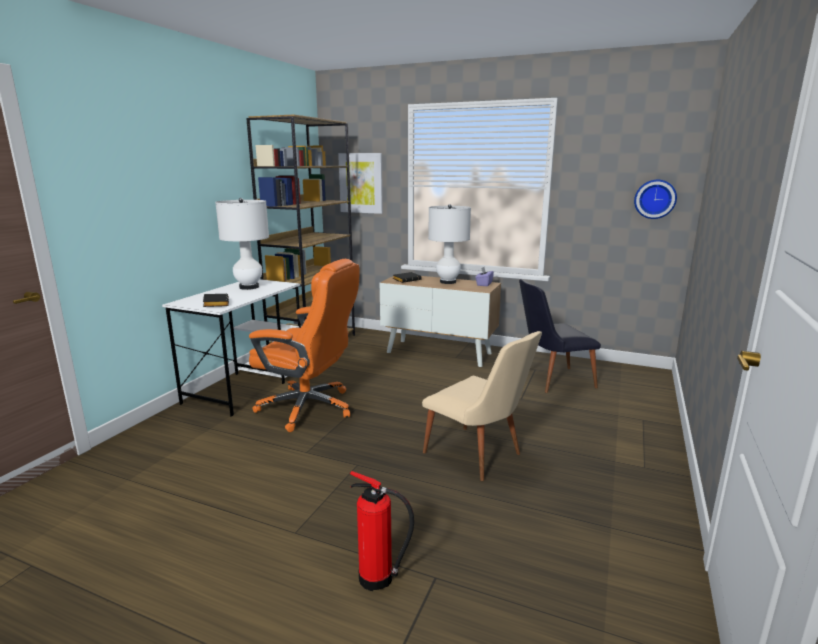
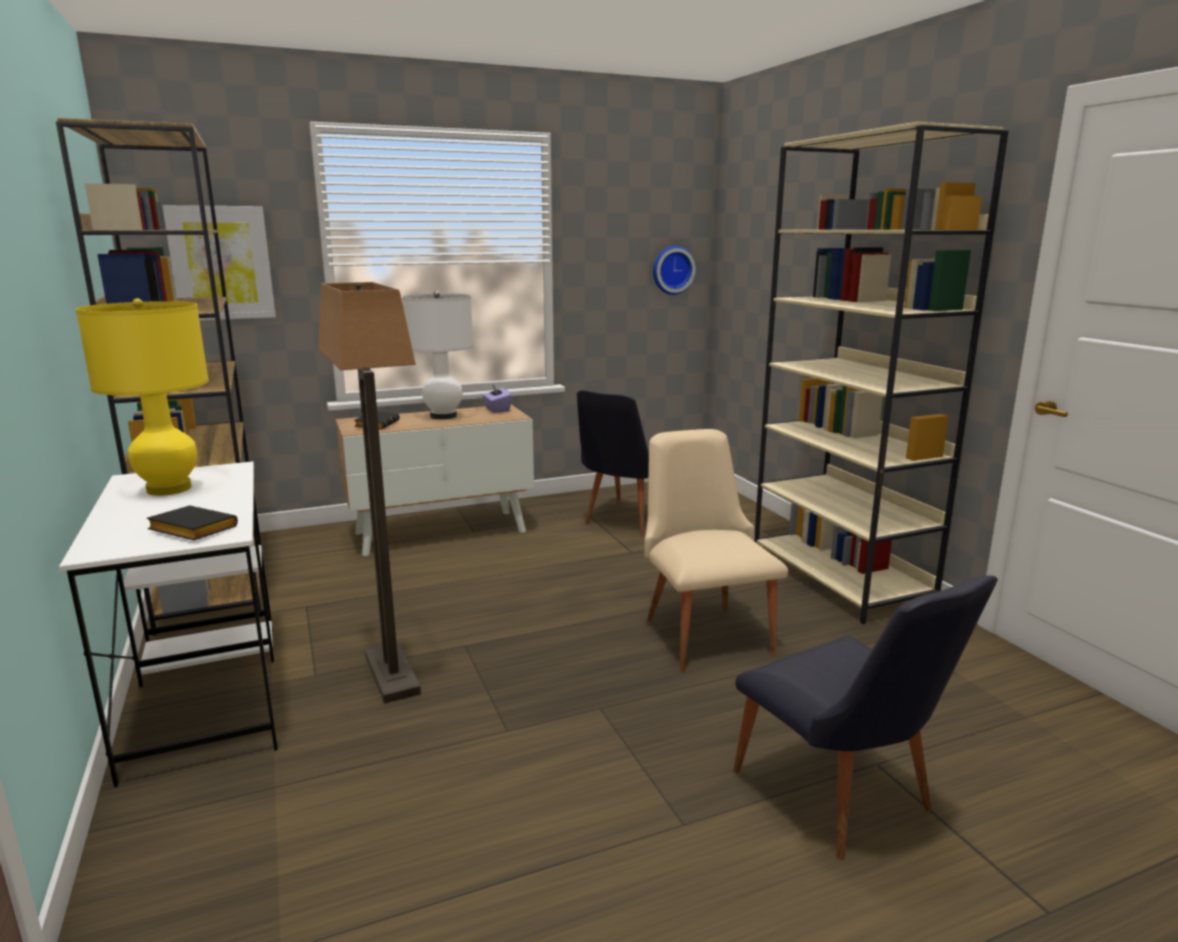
camera: 45 degrees left, 0 degrees up
(249, 287) = (169, 489): white table lamp -> yellow table lamp
(309, 408) = (392, 675): orange office chair -> floor lamp
(379, 579) = (843, 801): fire extinguisher -> black chair
(479, 457) = (703, 630): beige chair -> beige chair turned 105 degrees counterclockwise
(642, 472) = (840, 578): none -> beige bookcase

